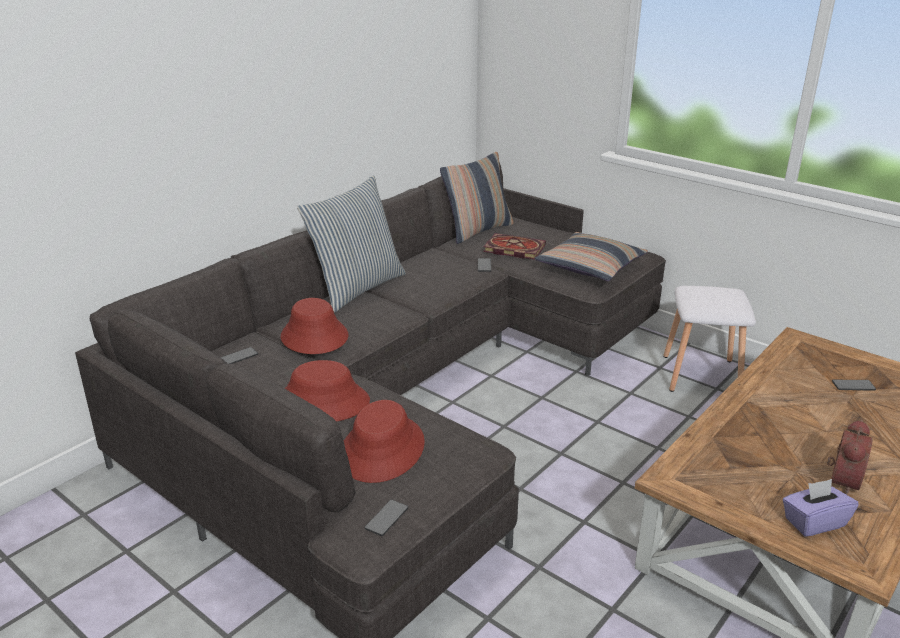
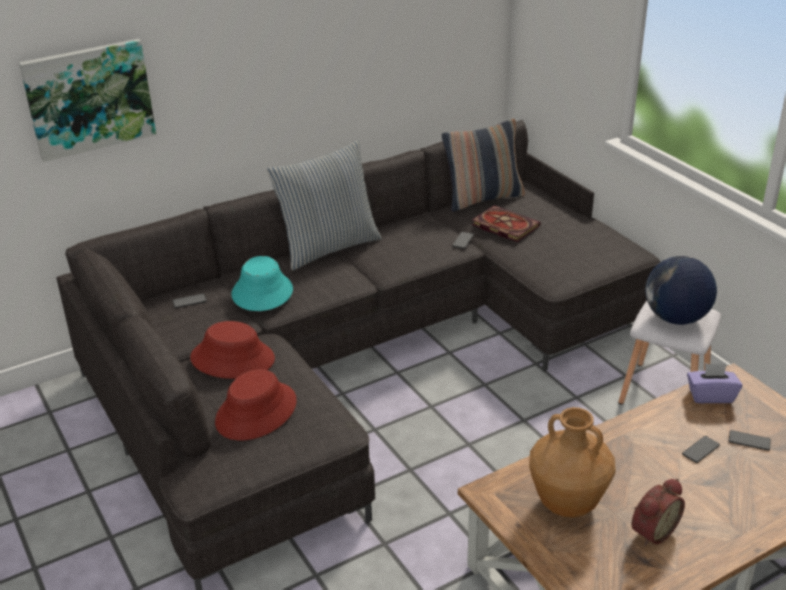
camera: 20 degrees right, 5 degrees up
(103, 134) = (89, 98): none -> picture
(314, 337) = (262, 292): red hat -> turquoise hat
(386, 518) = (225, 472): phone -> phone (700, 450)
(590, 267) = (568, 259): pillow -> none
(716, 299) = (676, 318): none -> globe
(747, 473) = (567, 504): none -> brown vase
(814, 522) = (592, 562): purple tissue box -> purple tissue box (710, 396)

